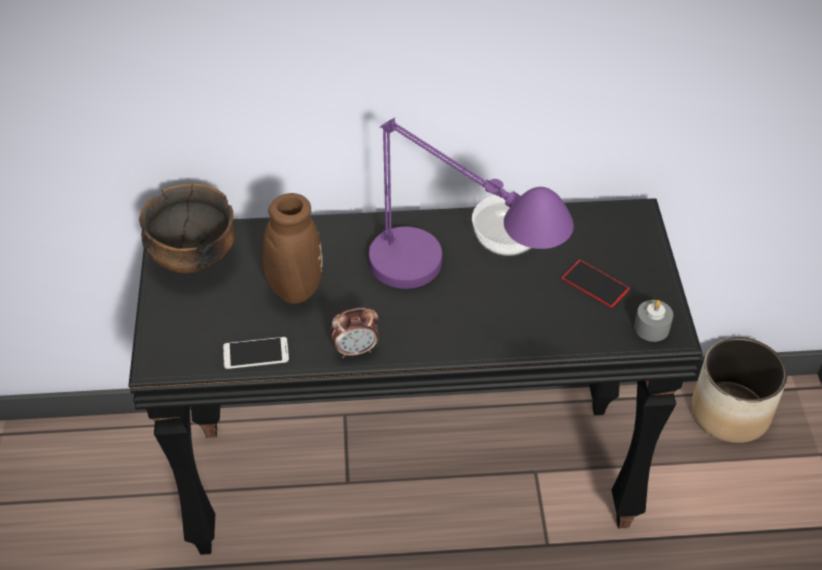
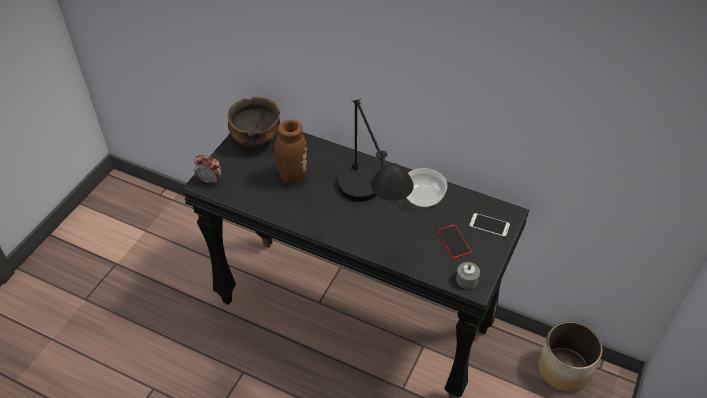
camera: 30 degrees right, 0 degrees up
(256, 353) = (250, 199): phone -> phone (489, 225)
(356, 350) = (299, 220): alarm clock -> alarm clock (210, 180)
(454, 295) = (371, 214): purple table lamp -> black table lamp

